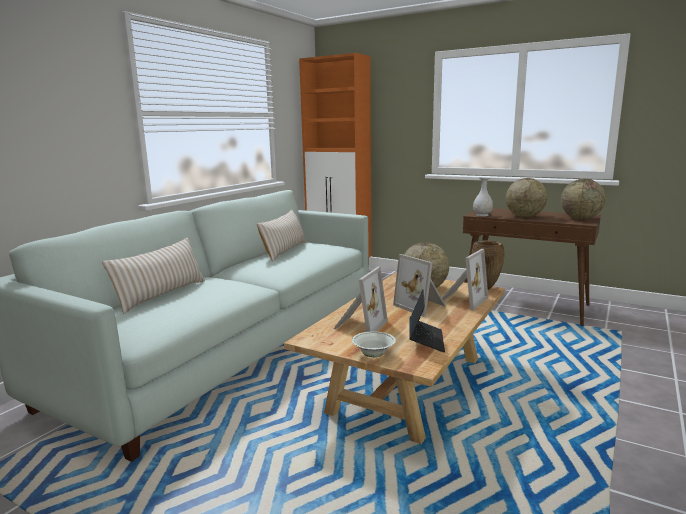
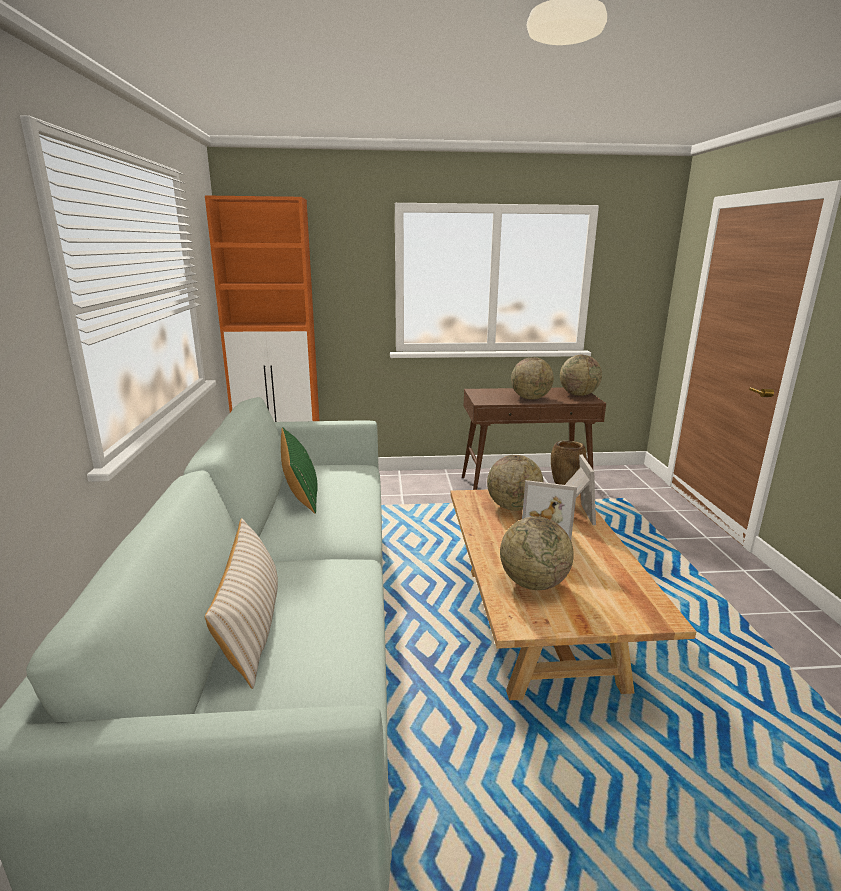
camera: 35 degrees left, 5 degrees up
(284, 251) = (300, 490): beige pillow -> green pillow
(358, 326) = (533, 583): picture frame -> globe
(373, 355) = (608, 621): white bowl -> none
(426, 340) = (618, 580): laptop -> none
(482, 215) = (490, 401): white vase -> none

